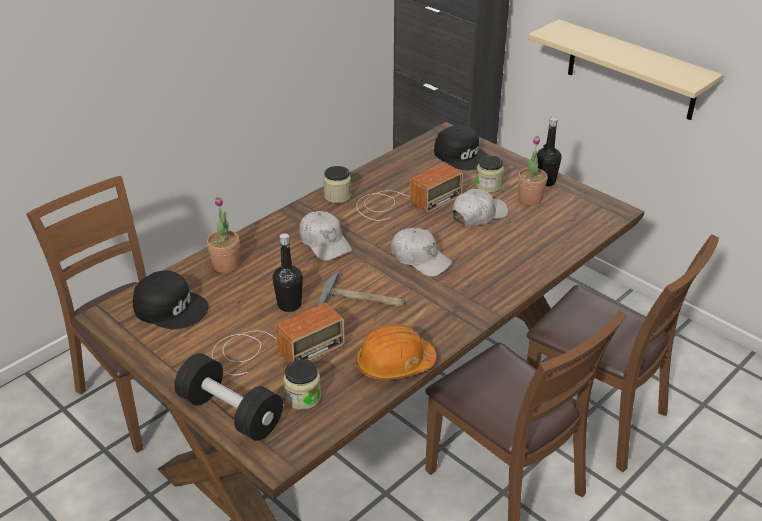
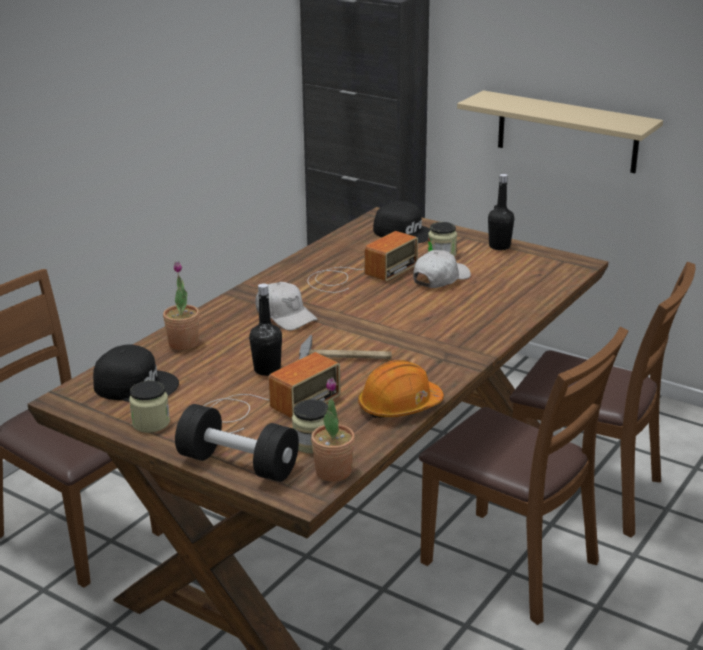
camera: 10 degrees left, 10 degrees down
(337, 196) = (284, 276): jar -> jar (151, 423)
(420, 259) = (393, 319): white cap -> none
(530, 199) = (489, 262): potted plant -> potted plant (333, 472)

